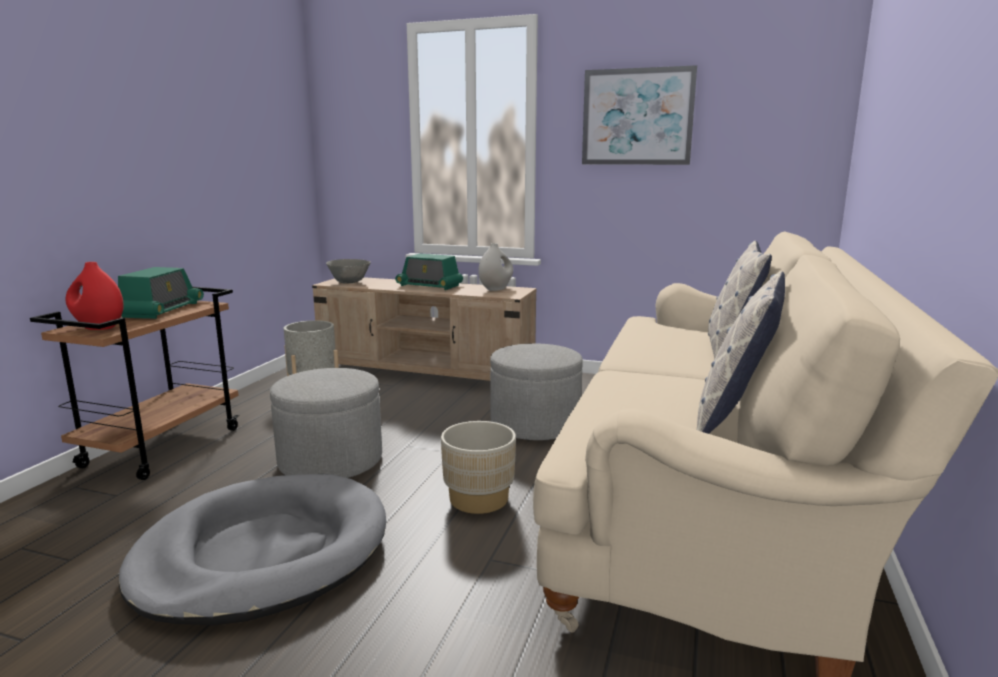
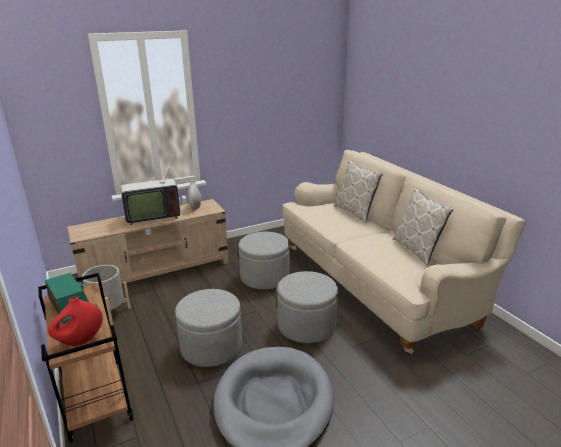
camera: 45 degrees left, 10 degrees up
(349, 282) = (92, 231): grey bowl -> none
(429, 286) = (152, 216): radio -> television
(479, 499) = (306, 325): beige planter -> grey ottoman
(637, 117) = (251, 91): picture -> none

